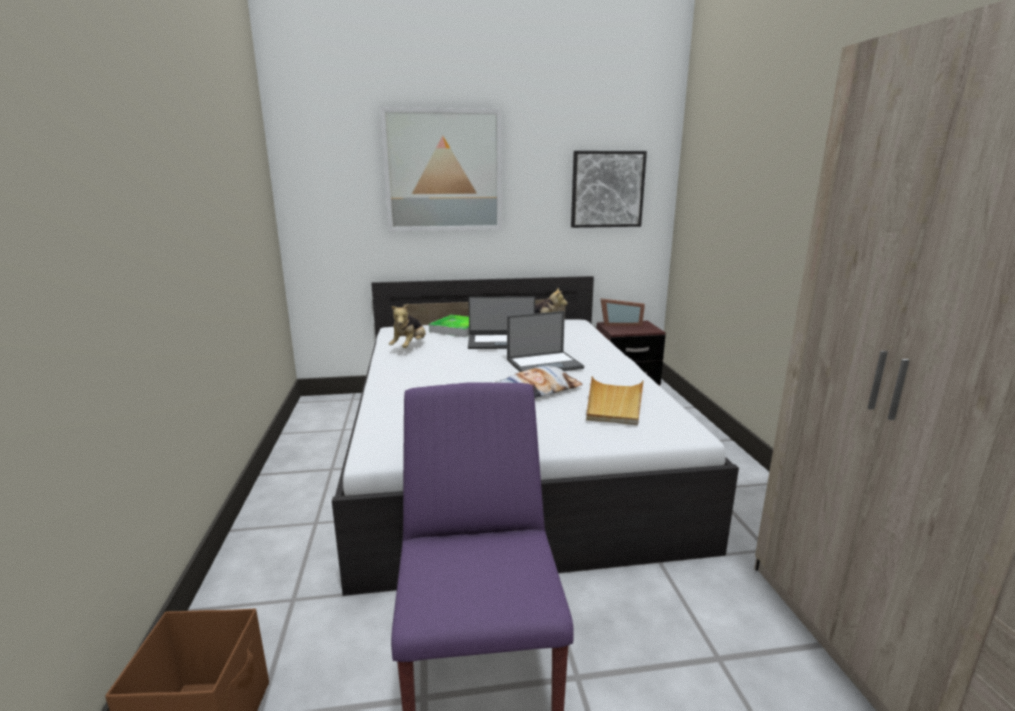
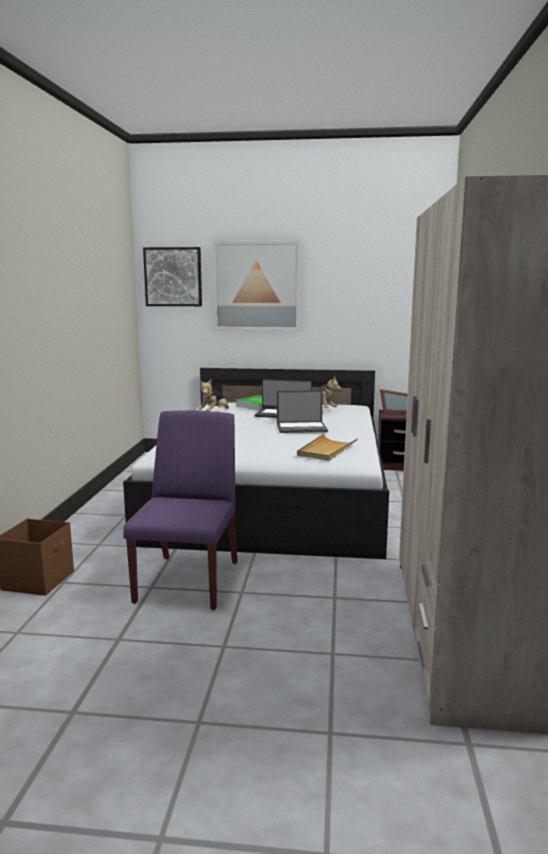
camera: 15 degrees right, 5 degrees down
(539, 389) = (283, 440): pillow -> none
(607, 189) = (387, 301): picture -> picture (173, 277)

